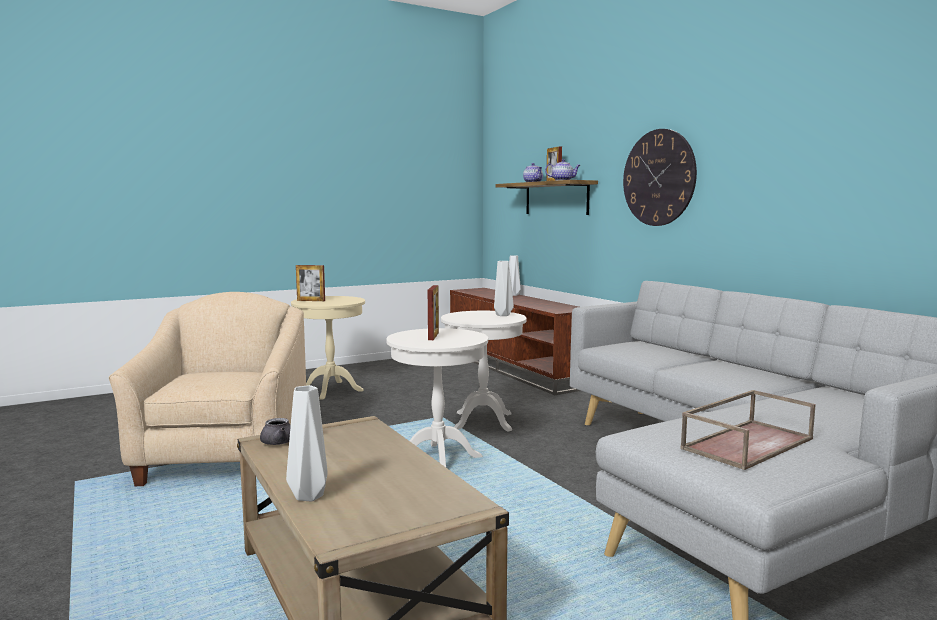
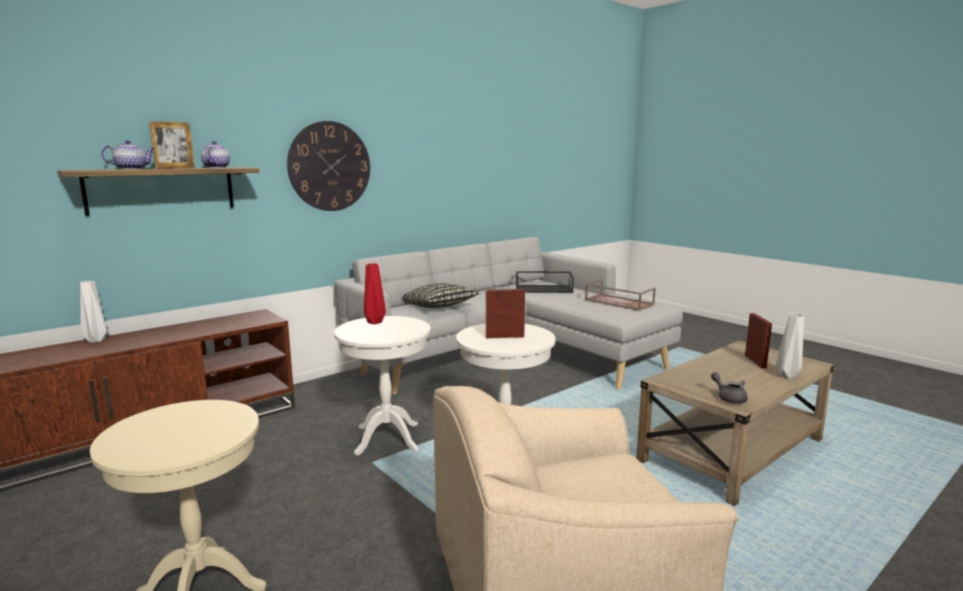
camera: 100 degrees left, 5 degrees up
(311, 300) = (176, 445): picture frame -> picture frame (755, 361)
(502, 315) = (374, 322): grey vase -> red vase
(661, 357) = (439, 308): none -> pillow
(829, 406) = (544, 289): none -> black tray

